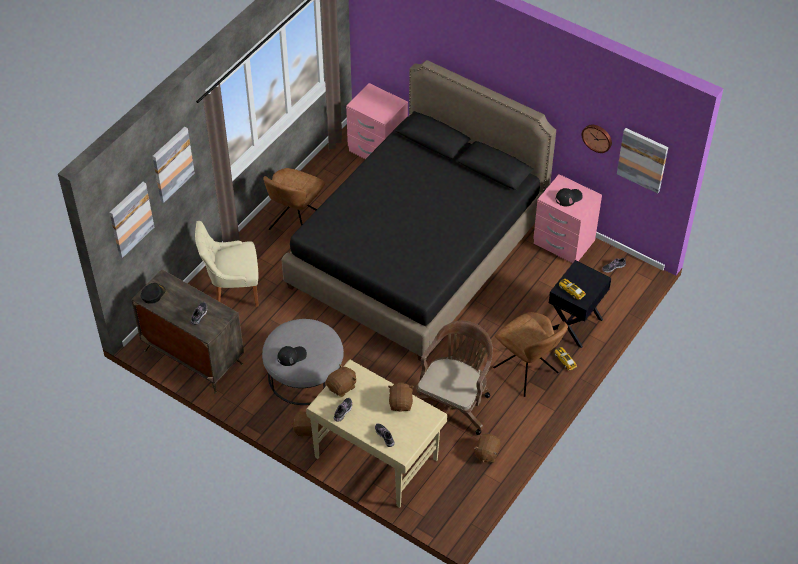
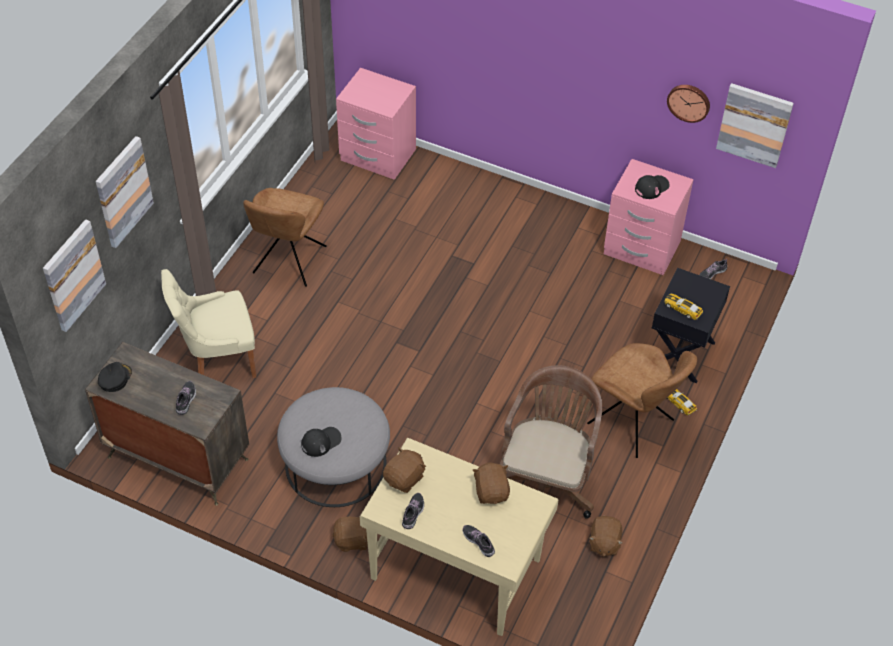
camera: 10 degrees left, 0 degrees up
(418, 251) = (456, 280): black bed -> none

